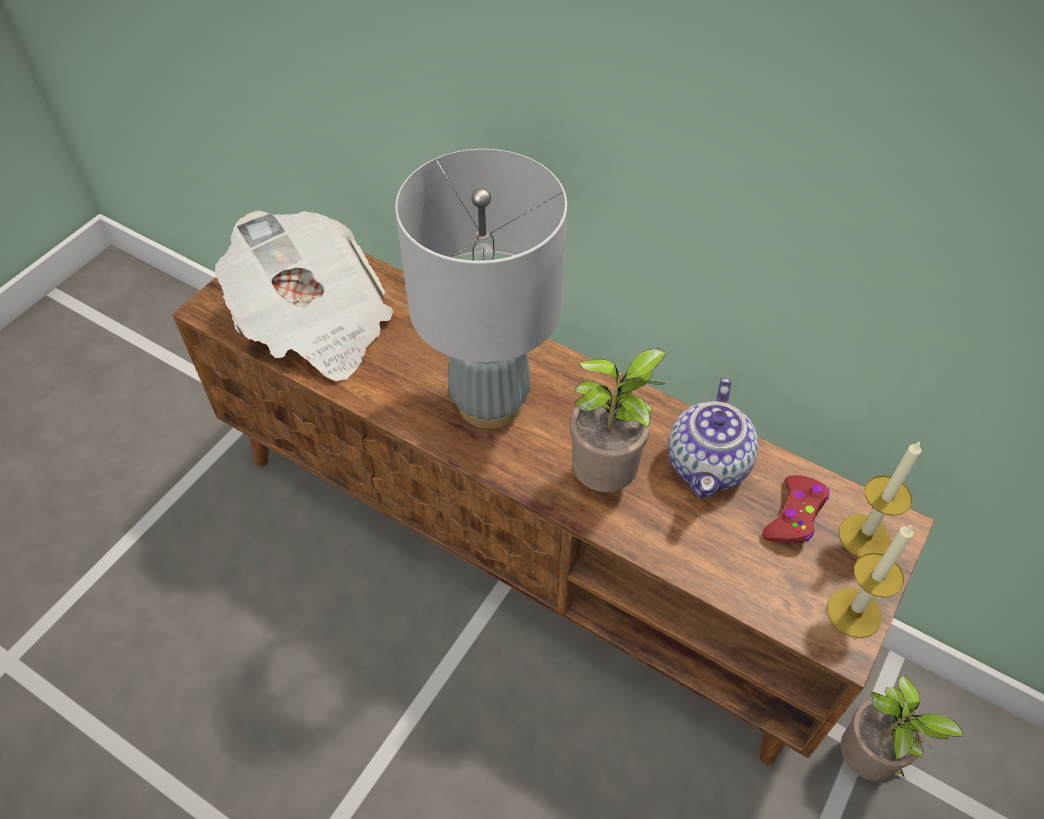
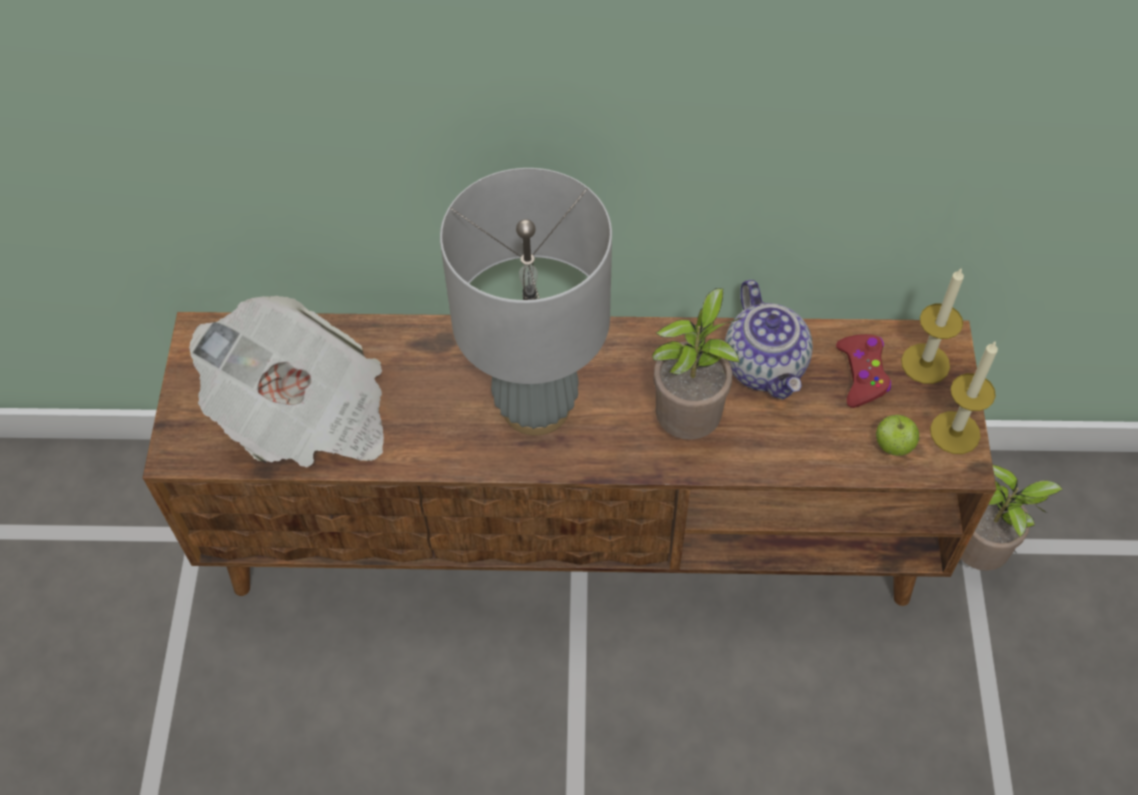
camera: 30 degrees left, 5 degrees up
(783, 593) = (893, 446): none -> apple

